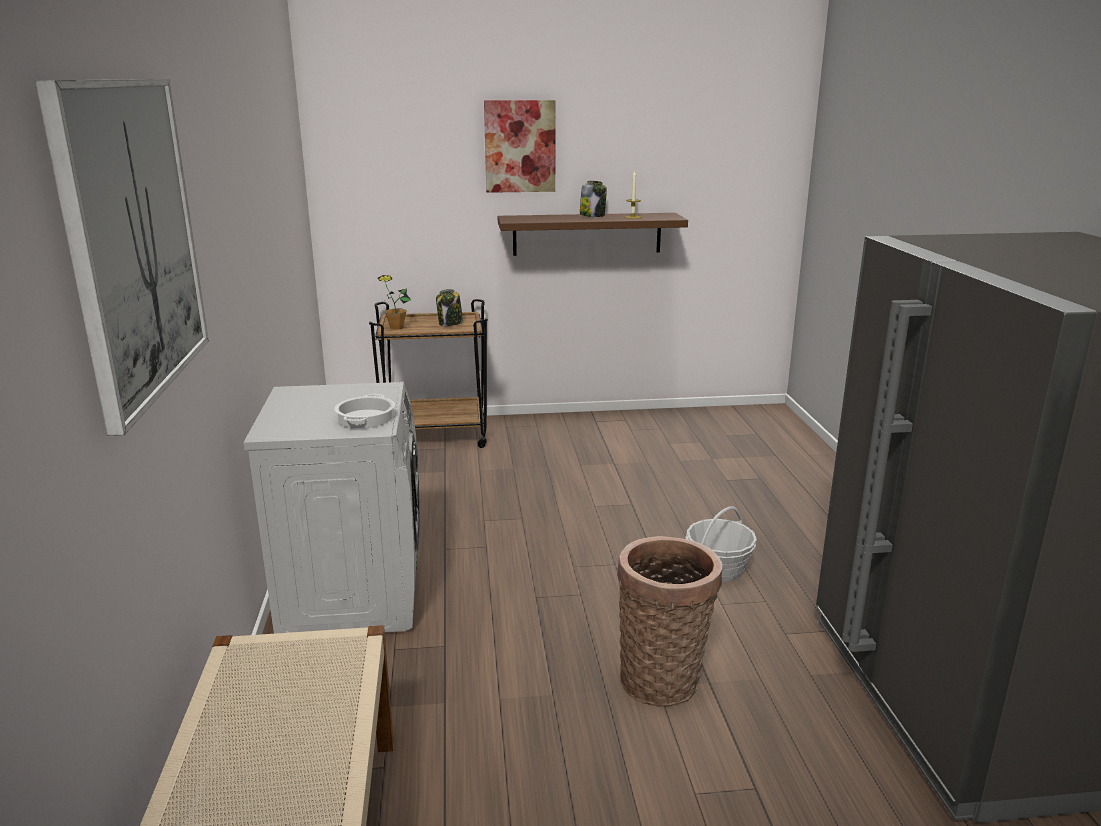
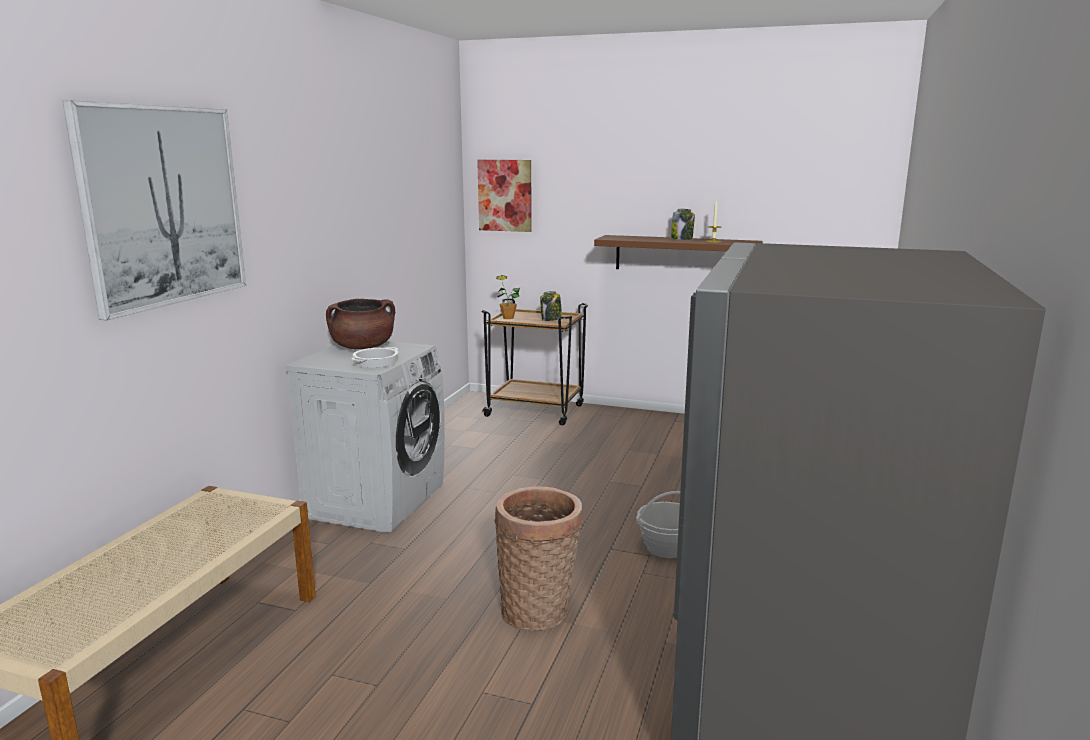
camera: 25 degrees right, 5 degrees down
(314, 398) = (363, 347): none -> brown cooking pot
(520, 146) = (625, 178): picture -> picture (505, 195)

